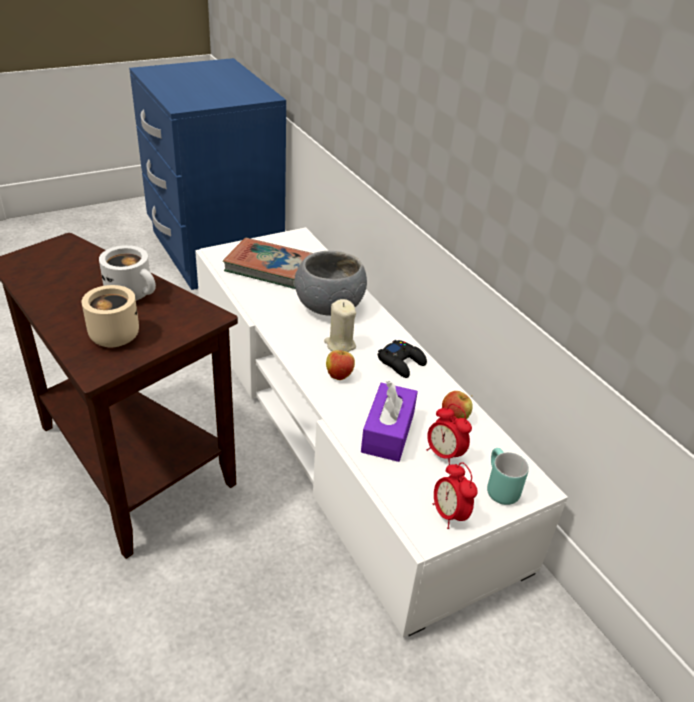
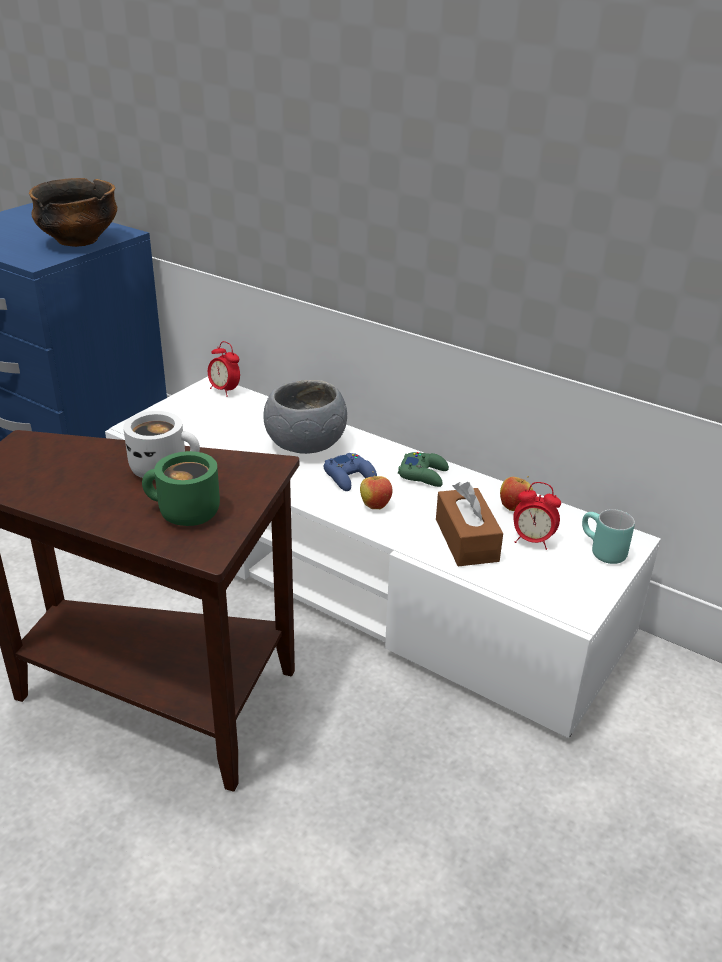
camera: 25 degrees left, 5 degrees down
(109, 335) = (183, 514): beige mug -> green mug
(227, 96) = (78, 241): none -> bowl
(269, 267) = (208, 425): book -> none
(340, 345) = (350, 477): beige candle -> blue game controller
(388, 432) = (466, 540): purple tissue box -> brown tissue box
(401, 363) = (424, 474): black game controller -> green game controller
(449, 514) = (580, 589): alarm clock -> alarm clock (224, 390)

